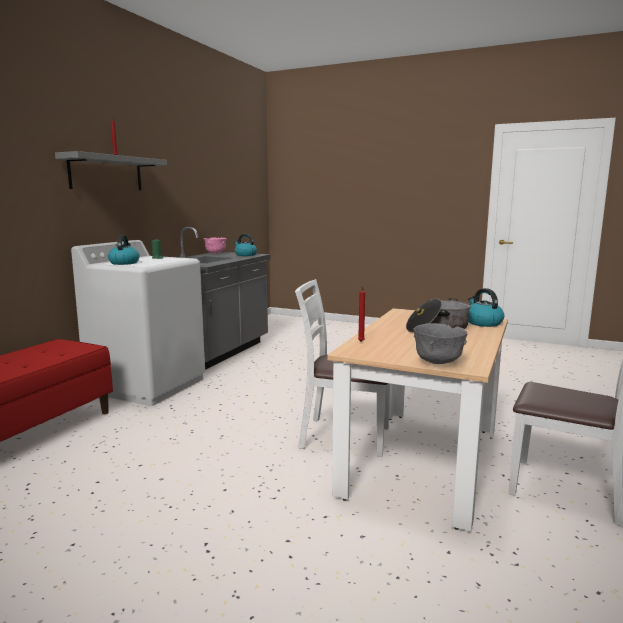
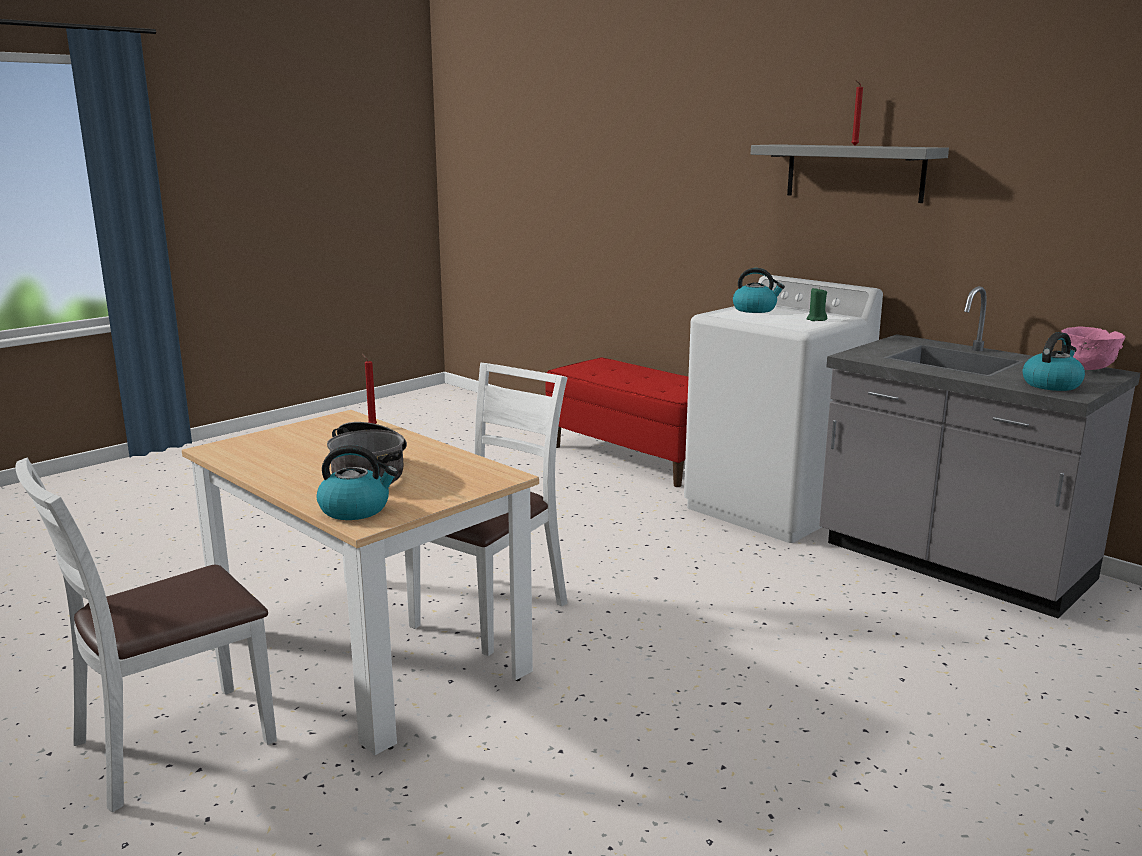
camera: 110 degrees right, 5 degrees up
(438, 362) = (250, 440): grey bowl -> none

